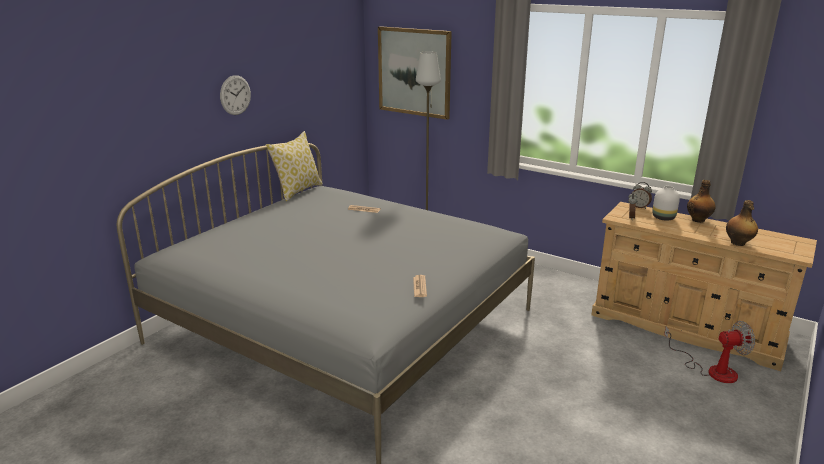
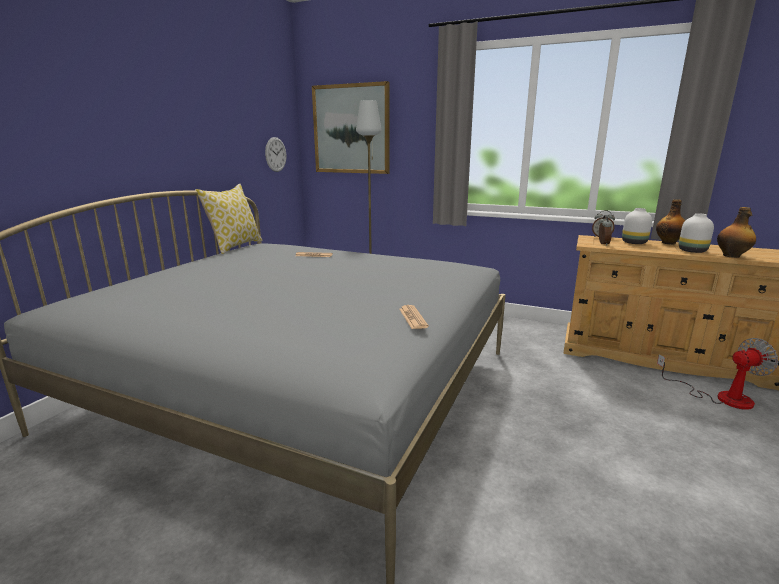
camera: 10 degrees left, 5 degrees down
(235, 95) = (154, 124): wall clock -> wall clock (275, 154)
(707, 234) = (691, 251): none -> white vase

